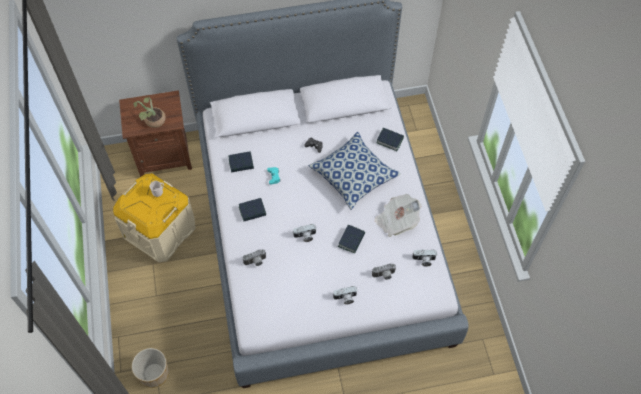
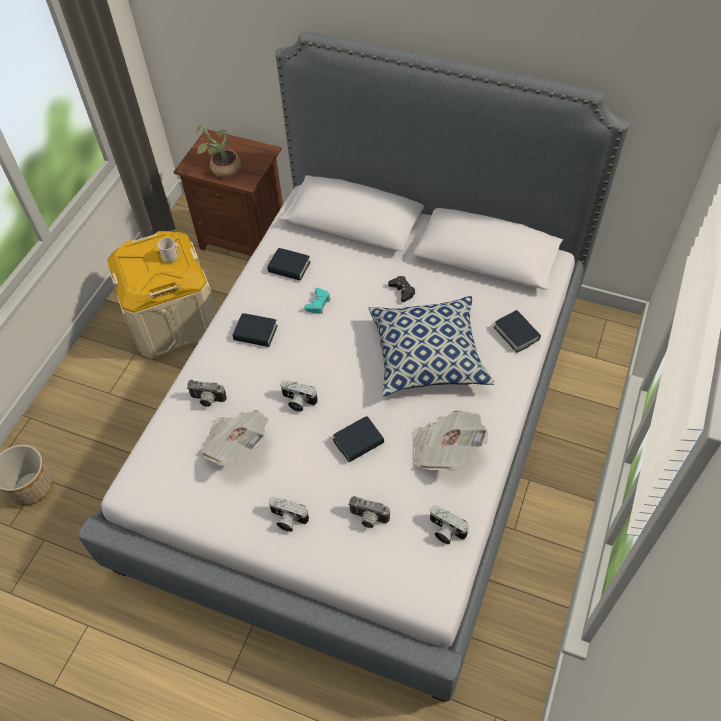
camera: 35 degrees right, 5 degrees down
(291, 276) = (236, 445): none -> newspaper

